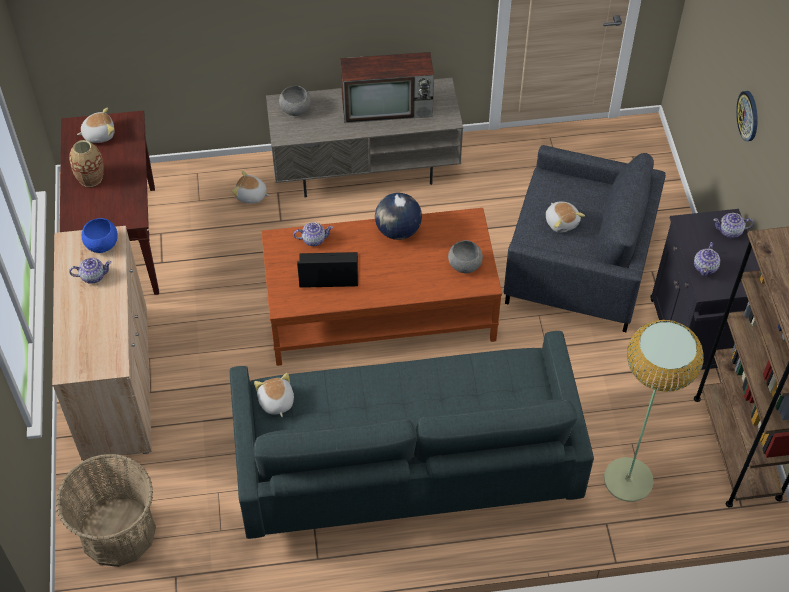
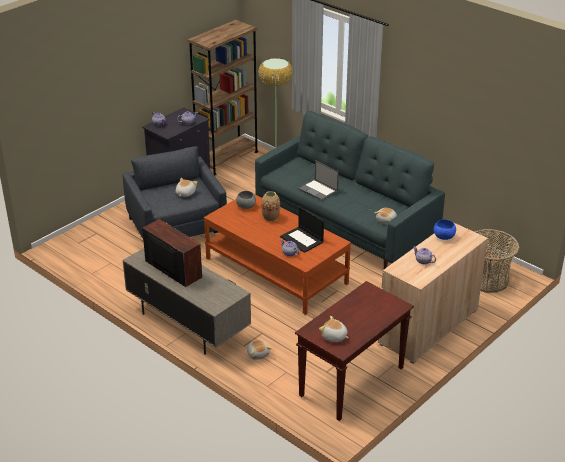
camera: 130 degrees left, 20 degrees down
(90, 178) = (365, 319): vase -> vase (270, 217)
(102, 244) = (403, 270): blue bowl -> blue bowl (443, 236)
(295, 109) = (212, 299): grey bowl -> none
(397, 230) = (250, 233): globe -> none
(429, 379) = (318, 190): none -> laptop
(748, 115) = (116, 94): wall clock -> none

